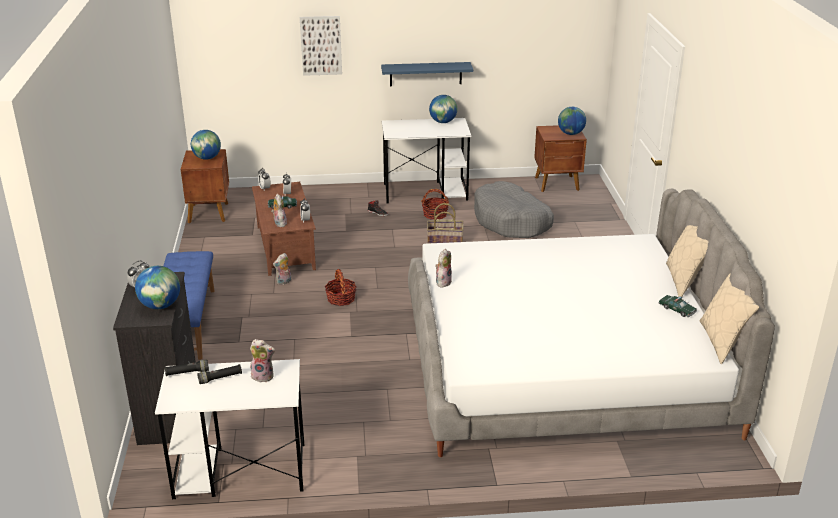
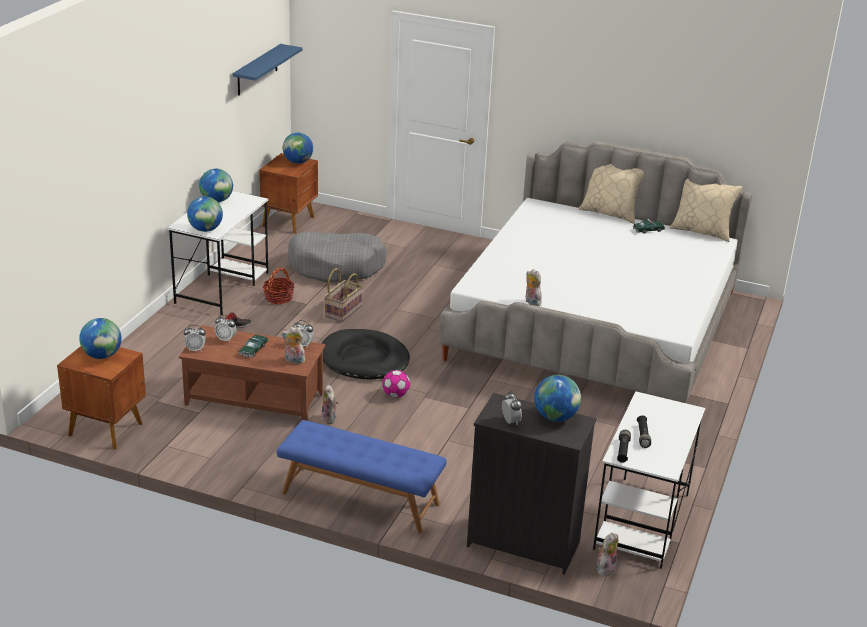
camera: 65 degrees left, 0 degrees up
(263, 376) = (652, 414): plush toy -> plush toy (605, 568)
(321, 45) = (114, 163): picture -> none
(341, 299) = (395, 395): basket -> football
(381, 271) = (364, 359): none -> black dog bed
(393, 131) = (205, 229): none -> globe
(425, 74) = (188, 154): blue shelf -> blue shelf (257, 70)

